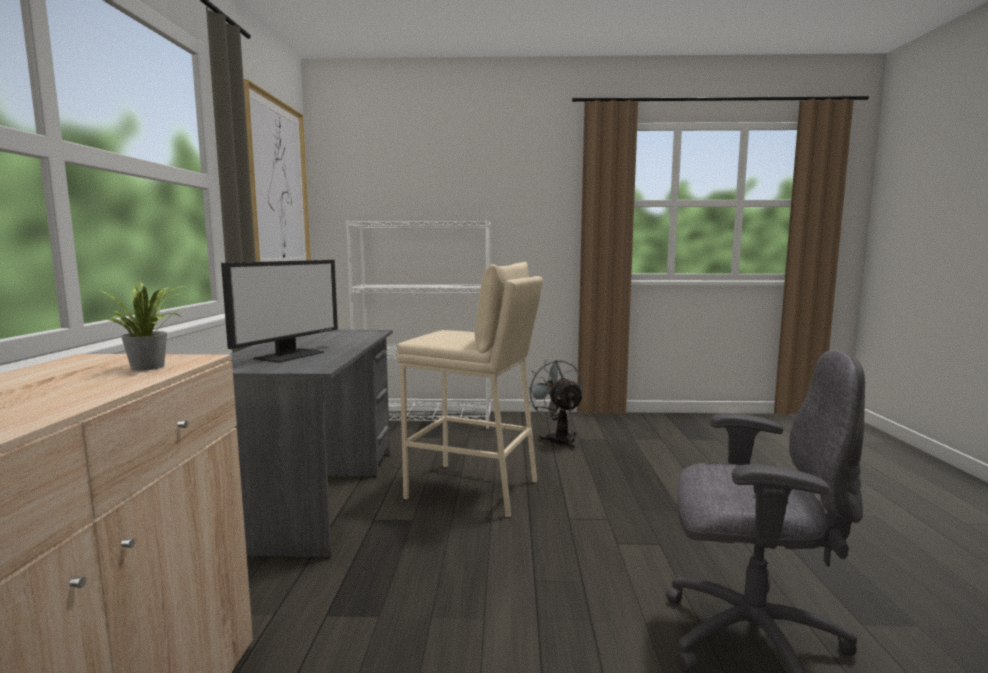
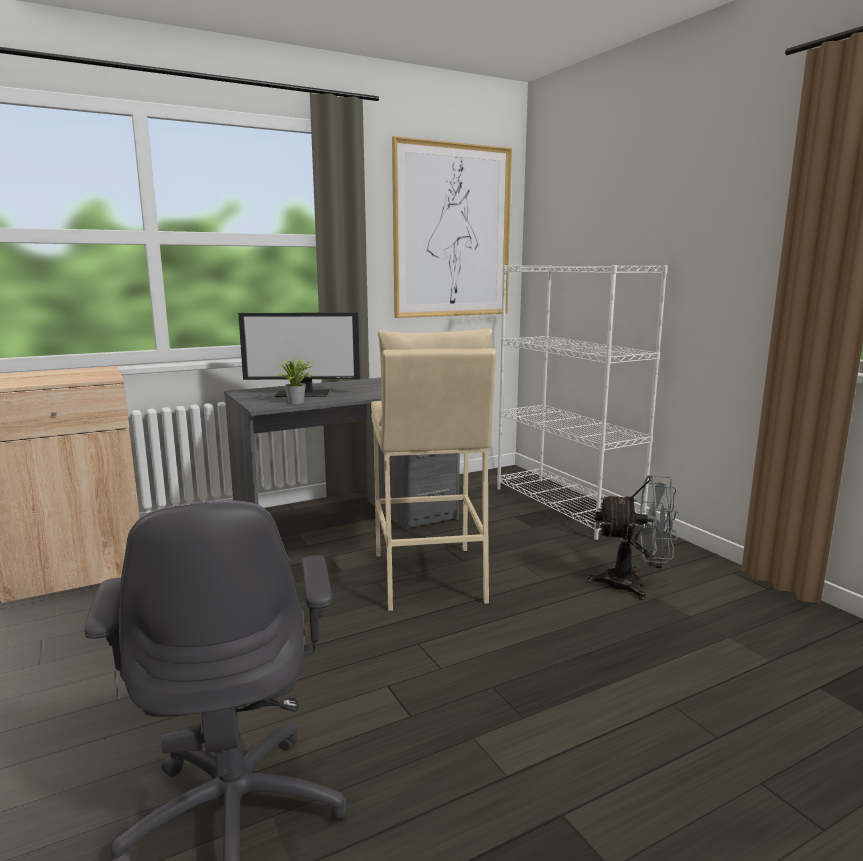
camera: 60 degrees right, 5 degrees up
(152, 366) = (76, 378): potted plant -> potted plant (298, 402)
(558, 439) = (633, 585): grey fan -> grey fan turned 60 degrees clockwise

